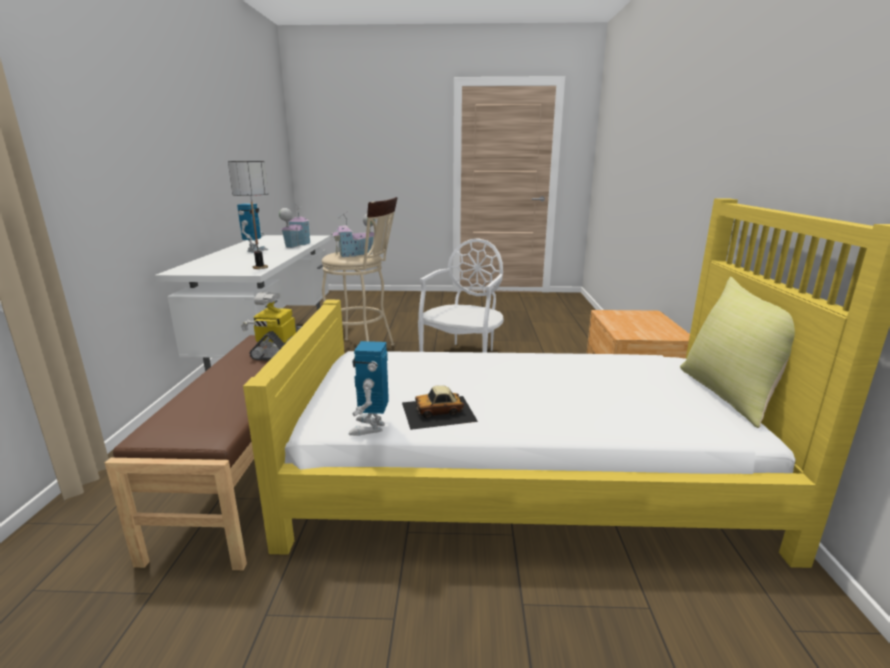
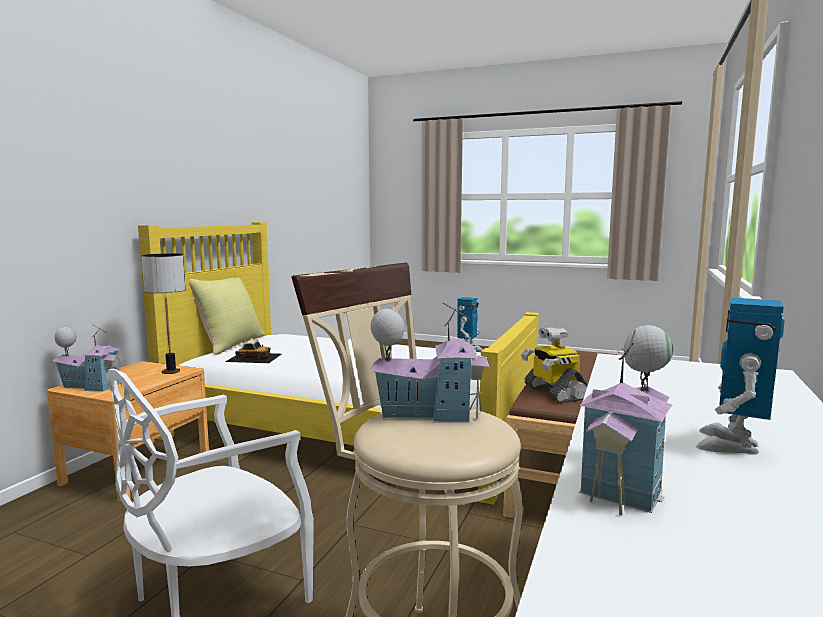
camera: 160 degrees left, 10 degrees down
(260, 267) = (620, 369): table lamp -> table lamp (171, 372)
(277, 350) = (553, 392): toy robot -> toy robot turned 135 degrees clockwise
(439, 411) = (423, 352): toy car -> toy car (254, 357)
(640, 315) = (92, 386): none -> toy house

